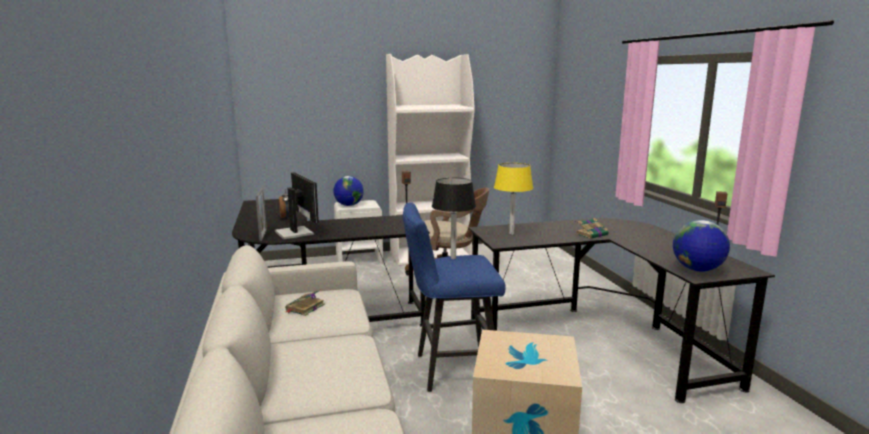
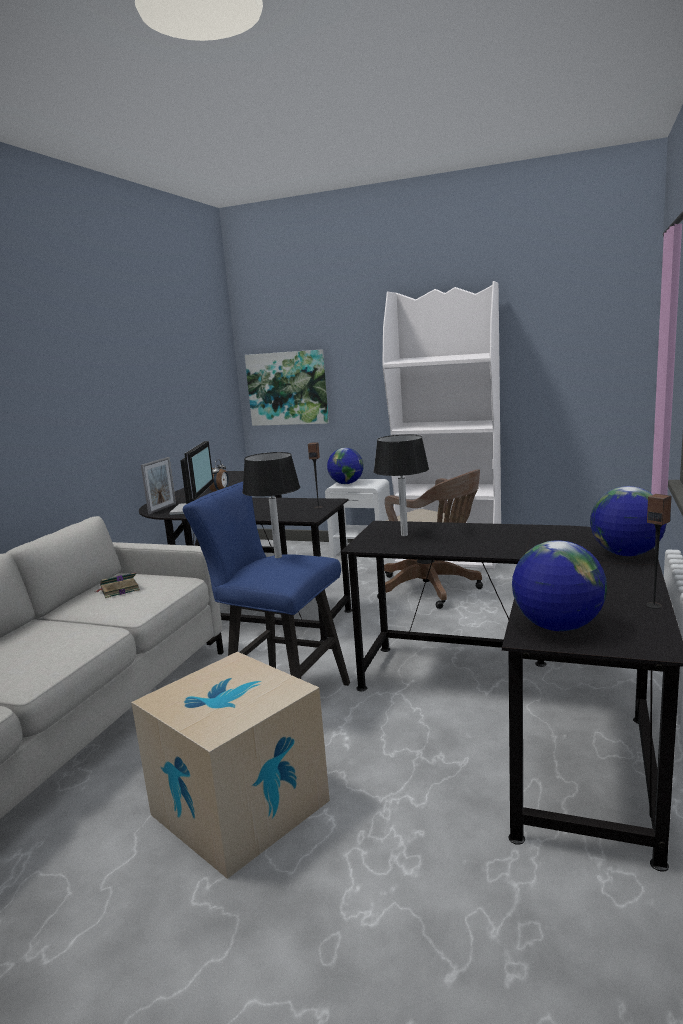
camera: 35 degrees right, 0 degrees up
(286, 126) = (287, 388): none -> picture
(511, 234) = (404, 535): yellow table lamp -> black table lamp
(592, 234) = (512, 549): book -> none
(651, 230) = (625, 554): none -> globe

